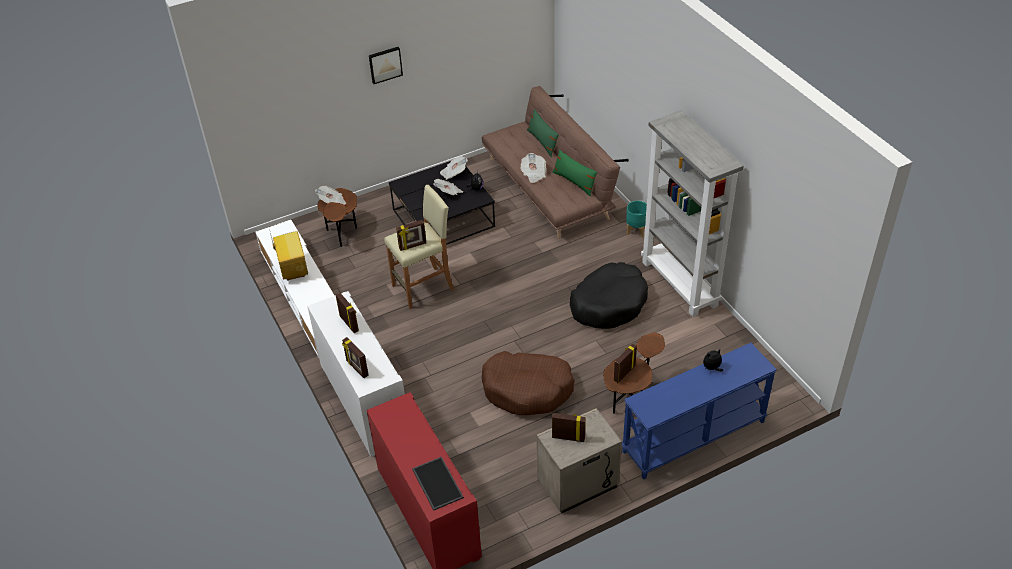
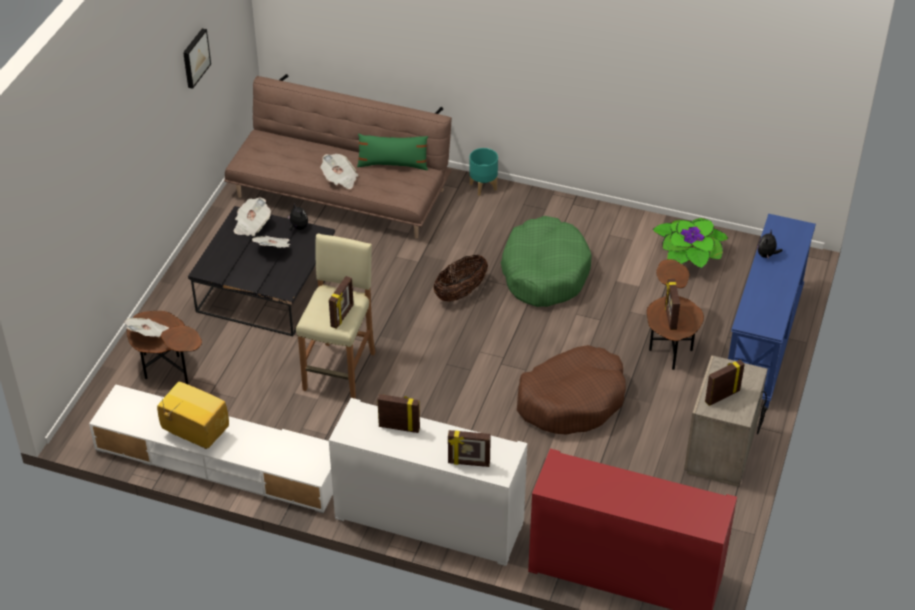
camera: 45 degrees left, 0 degrees up
(385, 64) = (136, 120): picture -> picture (195, 57)
(436, 483) = (685, 508): tray -> none
(542, 142) = (304, 141): green pillow -> none
(543, 285) = (460, 292): none -> basket
(608, 303) = (544, 272): black dog bed -> green dog bed
(680, 284) = (586, 214): grey bookcase -> none
(715, 350) = (688, 256): none -> potted plant

